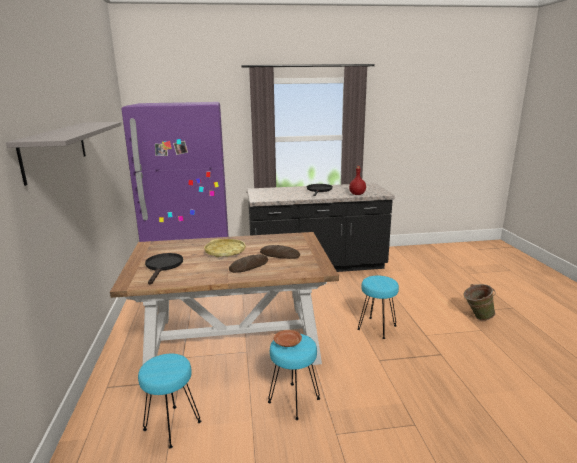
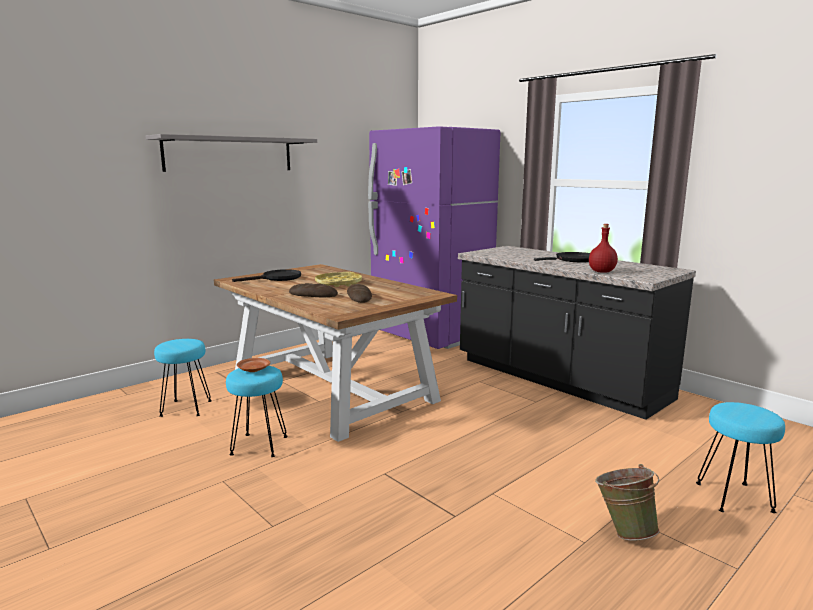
camera: 55 degrees right, 5 degrees down
(377, 328) = (460, 454): turquoise stool -> turquoise stool (734, 498)

